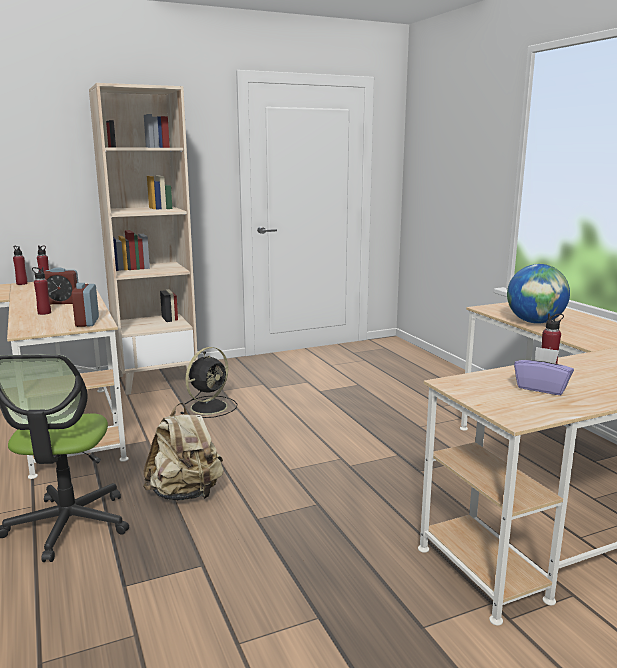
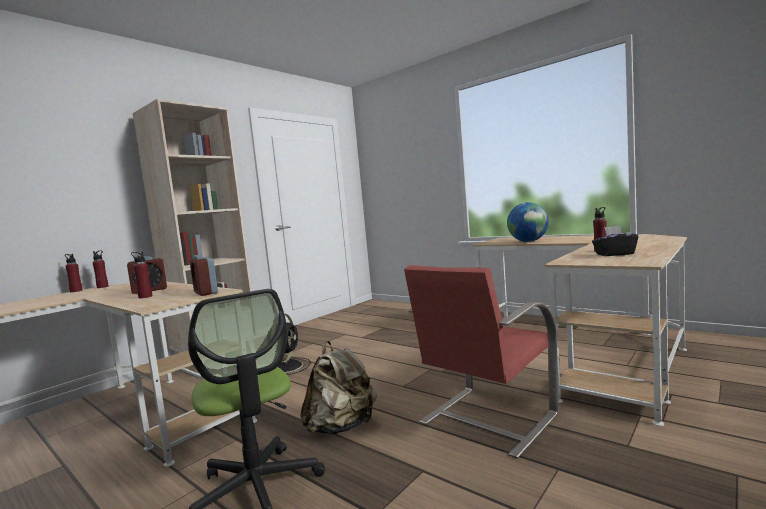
camera: 25 degrees left, 10 degrees down
(320, 539) = (486, 419): none -> red chair
(541, 388) = (614, 254): purple tissue box -> black tissue box

